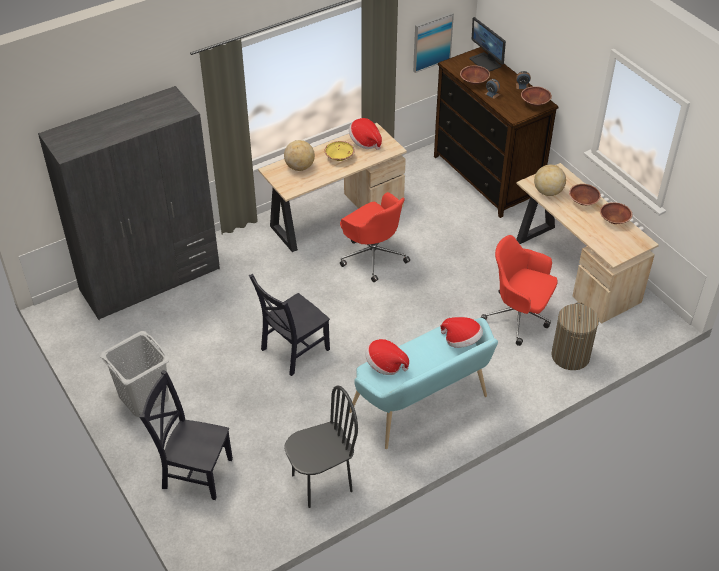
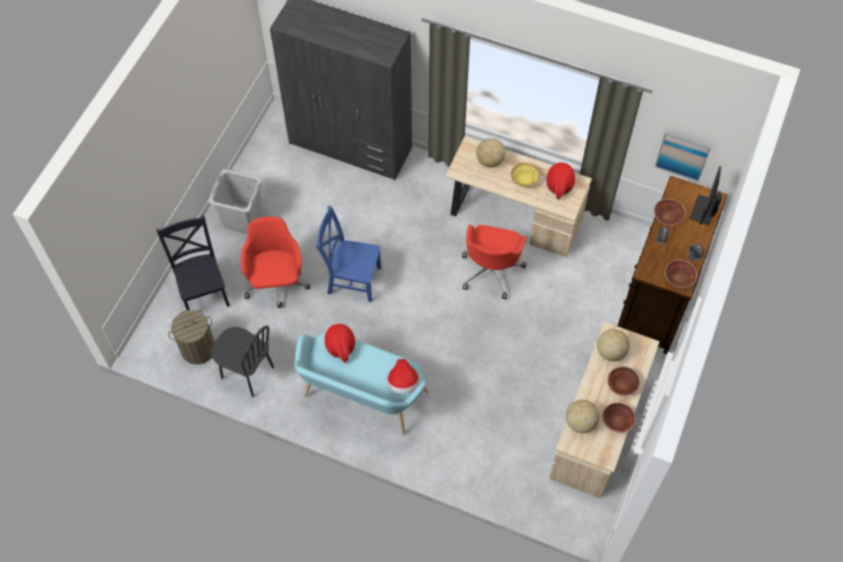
camera: 55 degrees right, 15 degrees up
(293, 351) = (351, 279): black chair -> blue chair
(519, 317) = (507, 412): red office chair -> red office chair (277, 283)
(570, 356) = (493, 473): laundry basket -> laundry basket (198, 349)
(599, 240) = (580, 422): none -> globe

